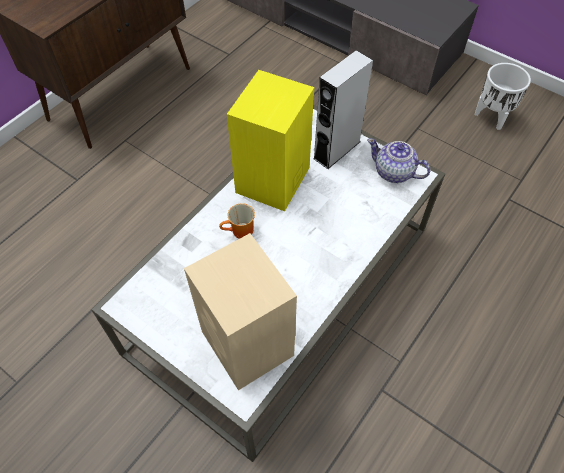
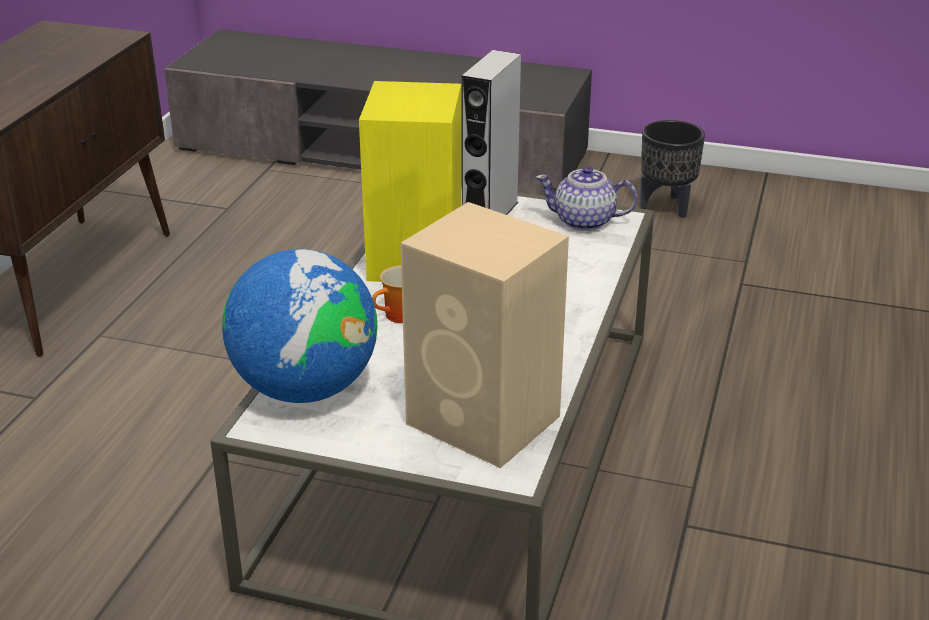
camera: 20 degrees left, 25 degrees down
(159, 281) = (305, 389): none -> globe
(492, 117) = (667, 206): white planter -> black planter

